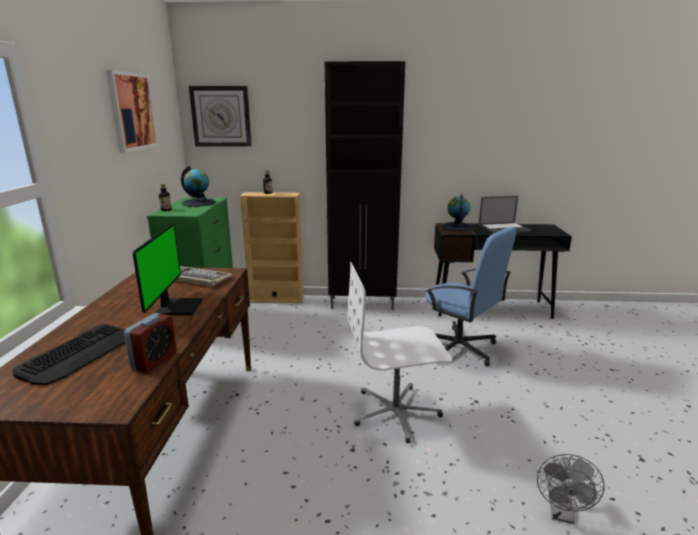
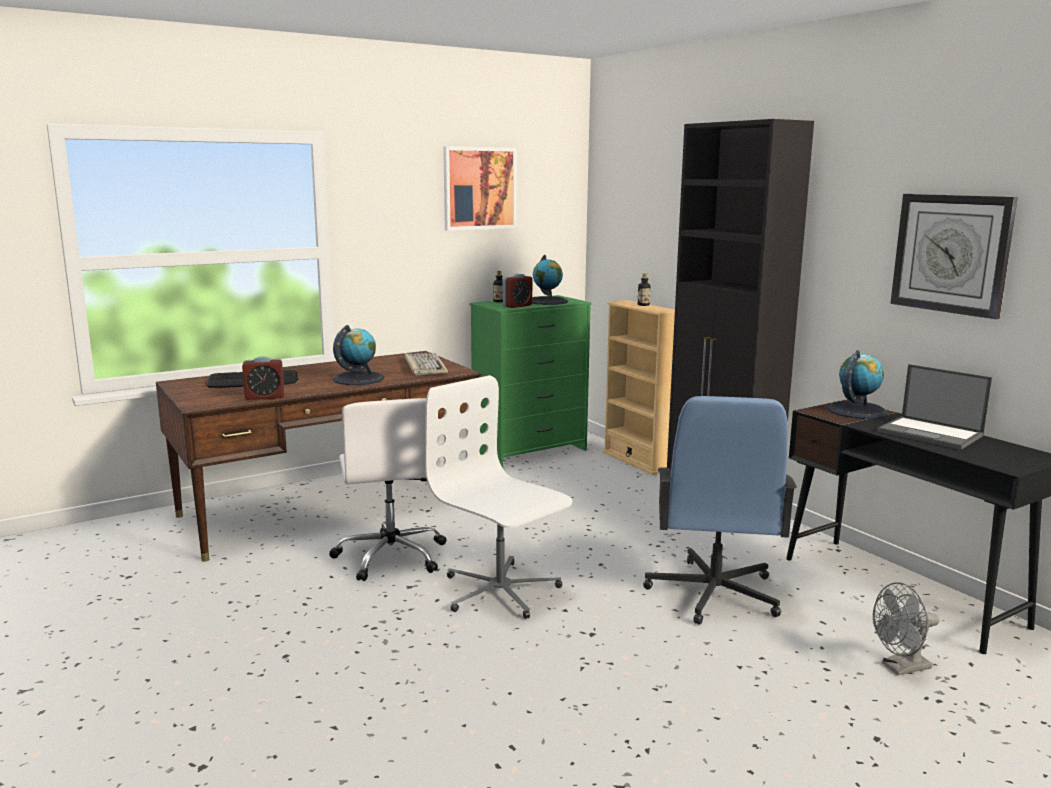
camera: 55 degrees right, 5 degrees down
(177, 307) = (358, 379): monitor -> globe
(194, 210) = (517, 306): none -> alarm clock
(221, 116) = (619, 197): wall clock -> wall clock (951, 253)
(293, 440) = (391, 556): none -> white office chair
(562, 513) = (432, 729): grey fan -> grey fan (900, 668)

